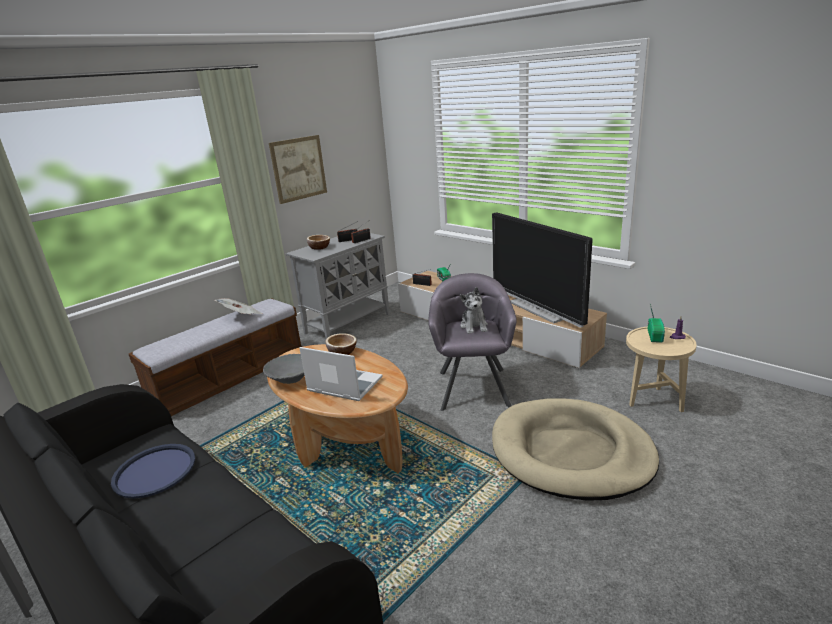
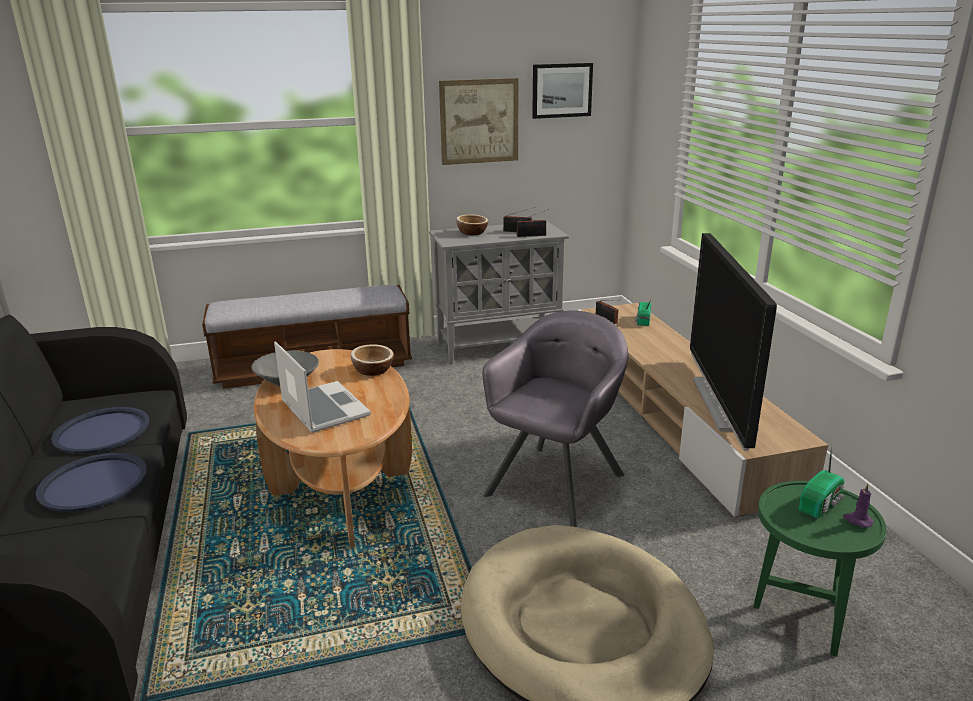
camera: 30 degrees right, 0 degrees up
(203, 505) = (93, 483): none -> blue tray
(241, 316) = (339, 296): newspaper -> none
(344, 140) = (561, 90): none -> picture
(474, 326) = (562, 392): plush toy -> none
(652, 402) = (799, 617): beige side table -> green side table

